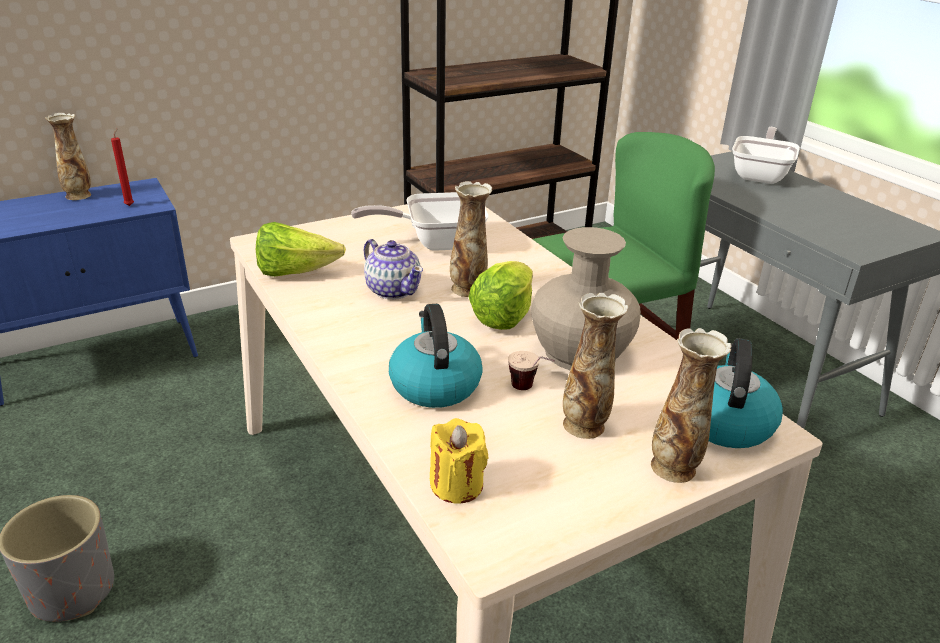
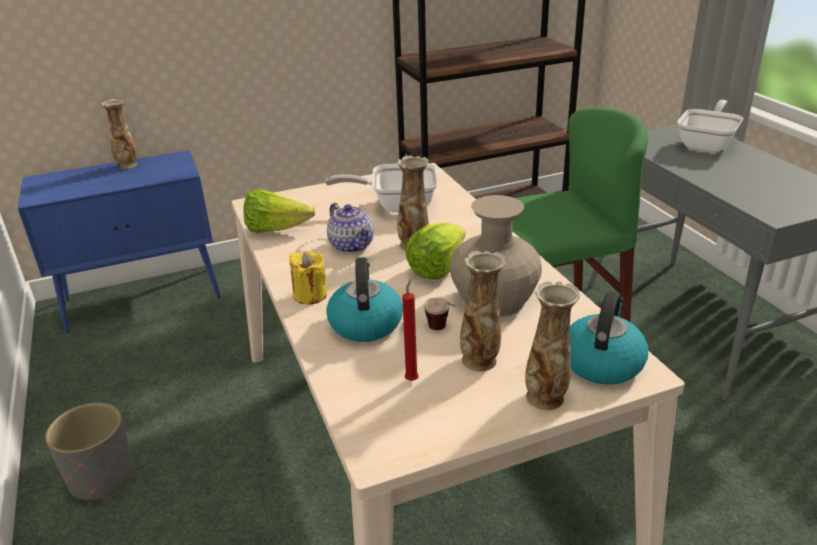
camera: 10 degrees right, 0 degrees up
(130, 205) = (165, 173): red candle -> red candle (412, 379)
(456, 485) = (362, 403): yellow candle -> yellow candle (310, 295)

